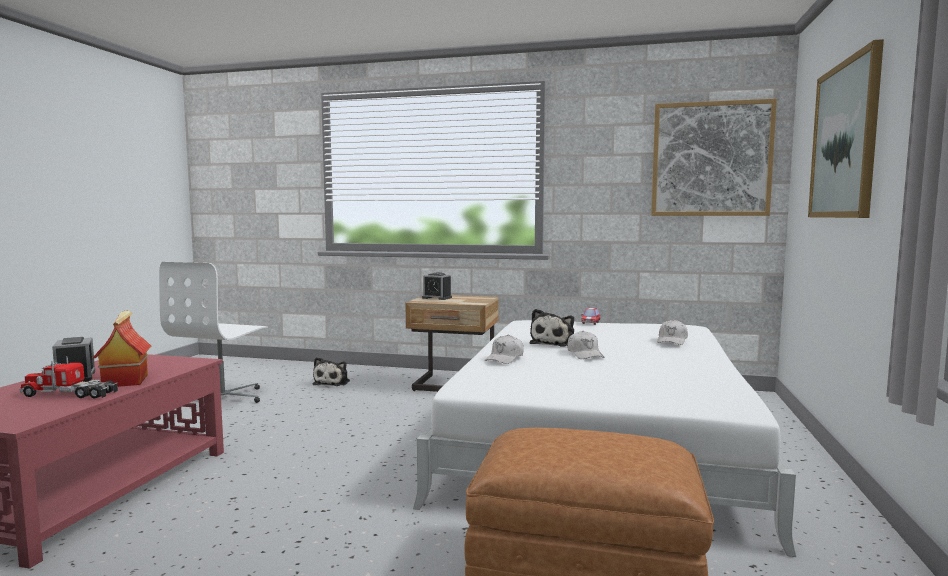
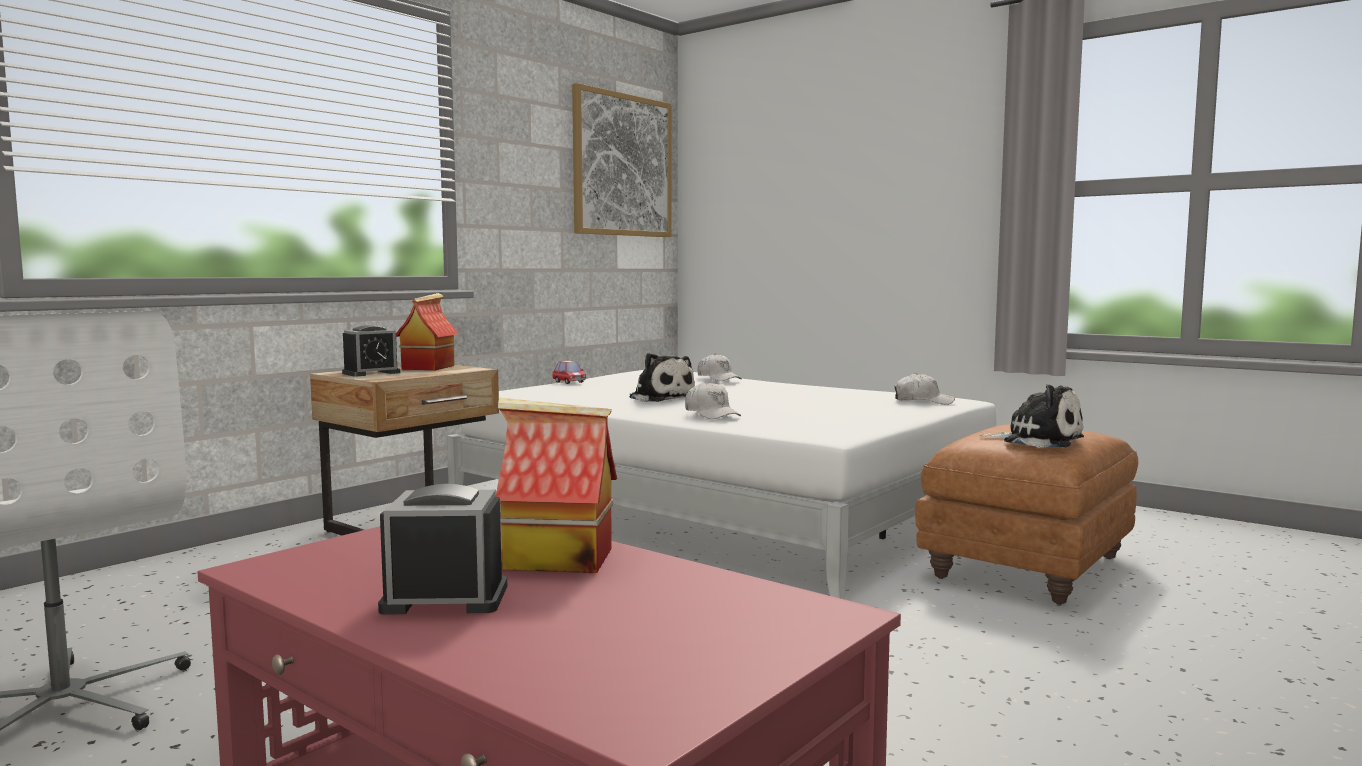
camera: 65 degrees left, 0 degrees up
(70, 394) = (623, 593): toy truck -> none
(333, 382) = (196, 594): plush toy -> plush toy (1038, 440)
(472, 299) = (428, 367): none -> toy house
(585, 354) = (737, 397): white cap -> white cap (923, 401)
(844, 140) = (827, 162): picture -> none

